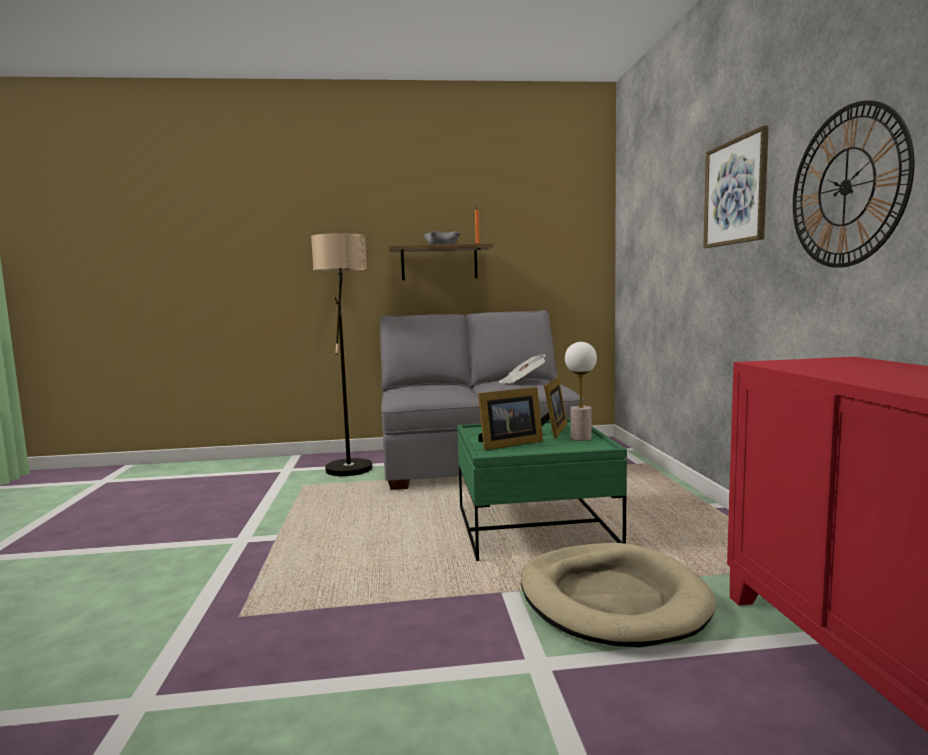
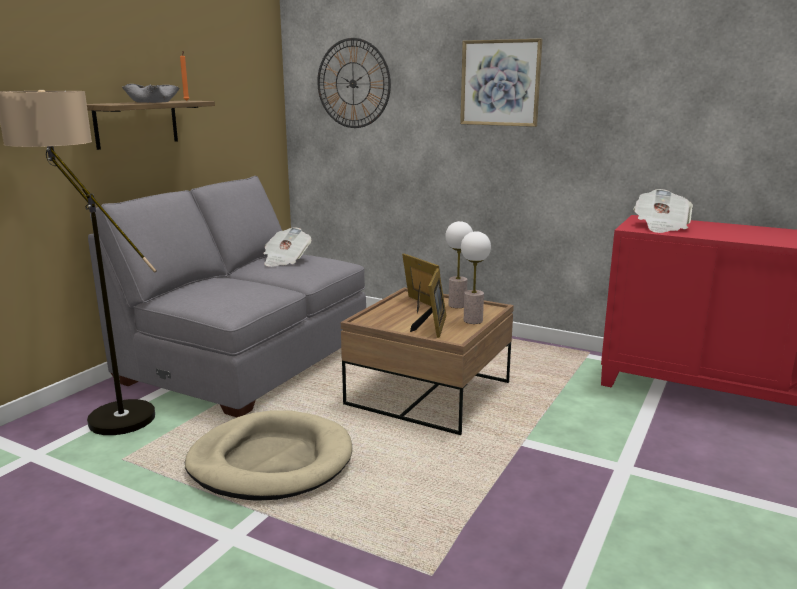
camera: 55 degrees left, 10 degrees up
(534, 527) = (428, 393): green coffee table -> brown coffee table
(552, 449) = (472, 320): none -> table lamp
(612, 599) = (569, 415): beige dog bed -> beige dog bed (271, 461)
(821, 365) = (661, 227): none -> newspaper
(846, 187) = (622, 103): wall clock -> wall clock (353, 83)

